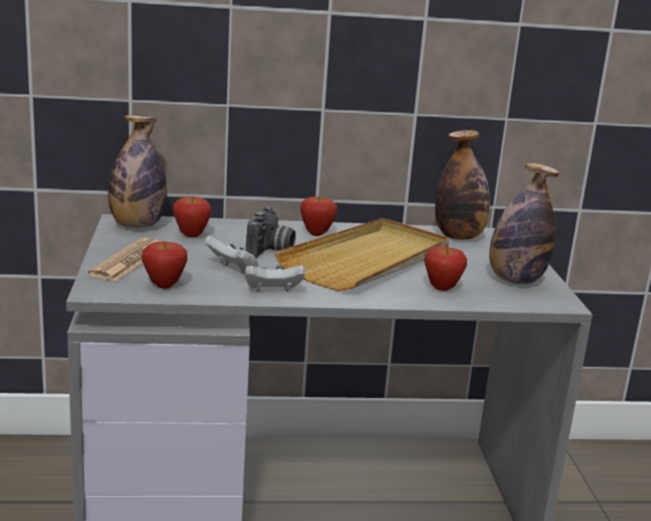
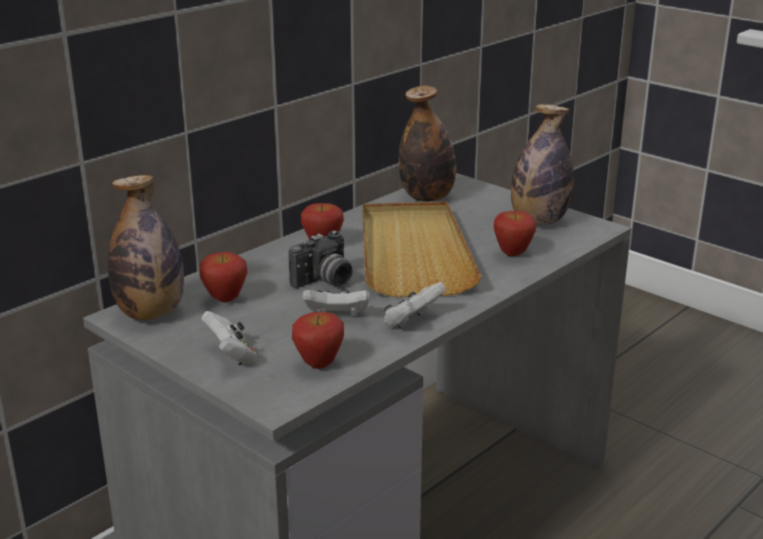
camera: 40 degrees left, 5 degrees up
(128, 261) = (231, 356): newspaper -> white game controller
(270, 251) = (325, 281): camera -> camera turned 75 degrees clockwise

